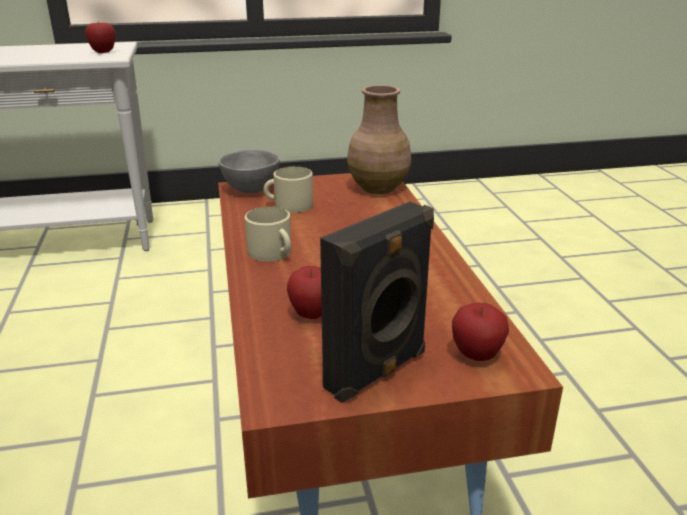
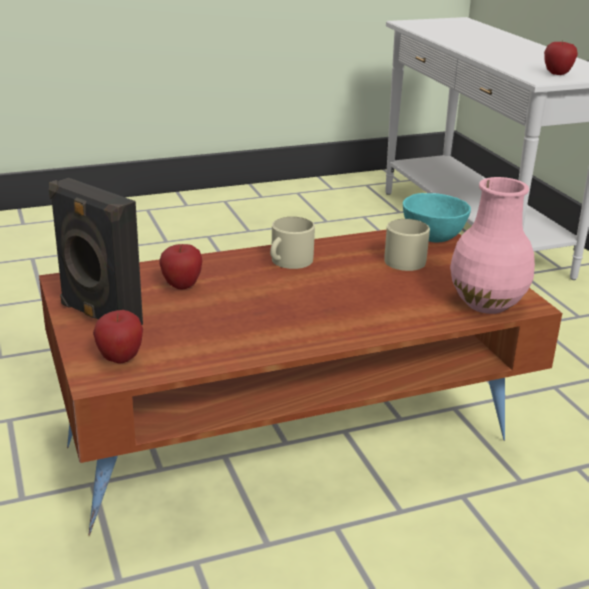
camera: 80 degrees right, 0 degrees up
(250, 190) = (432, 237): grey bowl -> turquoise bowl
(379, 188) = (487, 304): brown vase -> pink vase

